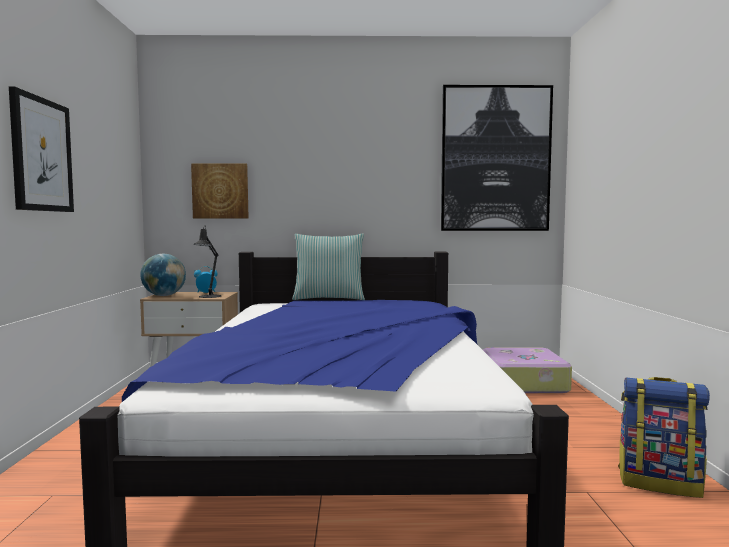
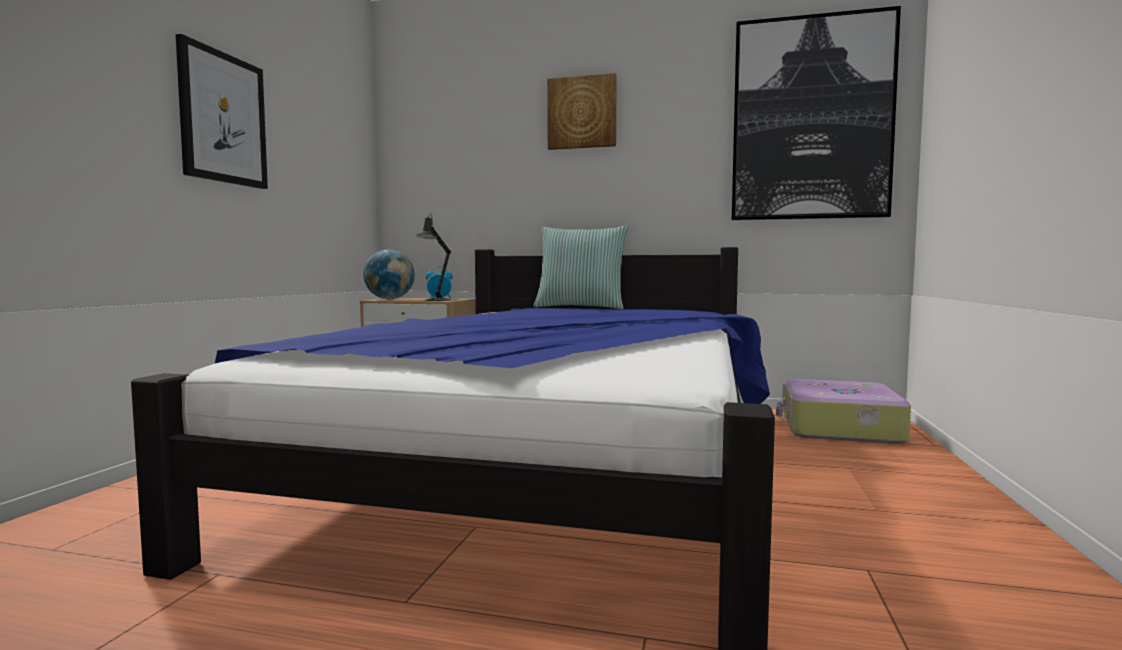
camera: 15 degrees right, 0 degrees up
(220, 191) = (459, 178): picture -> picture (582, 113)
(659, 482) = (1006, 572): backpack -> none

